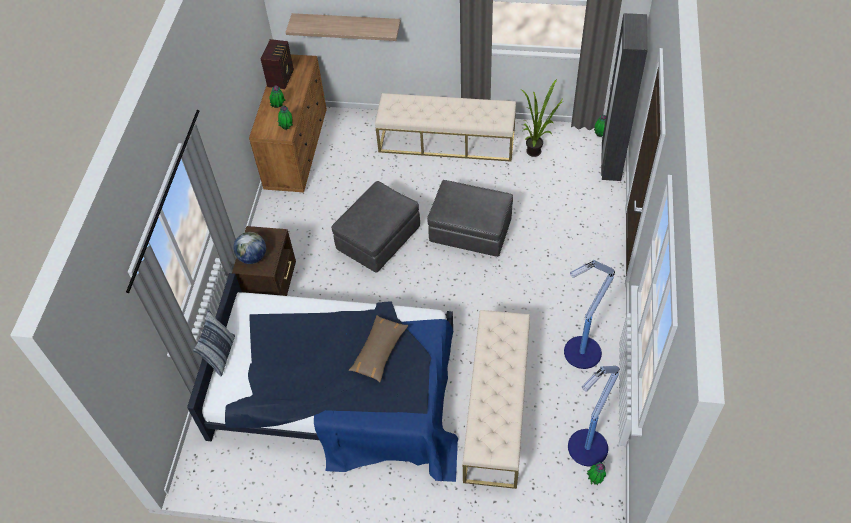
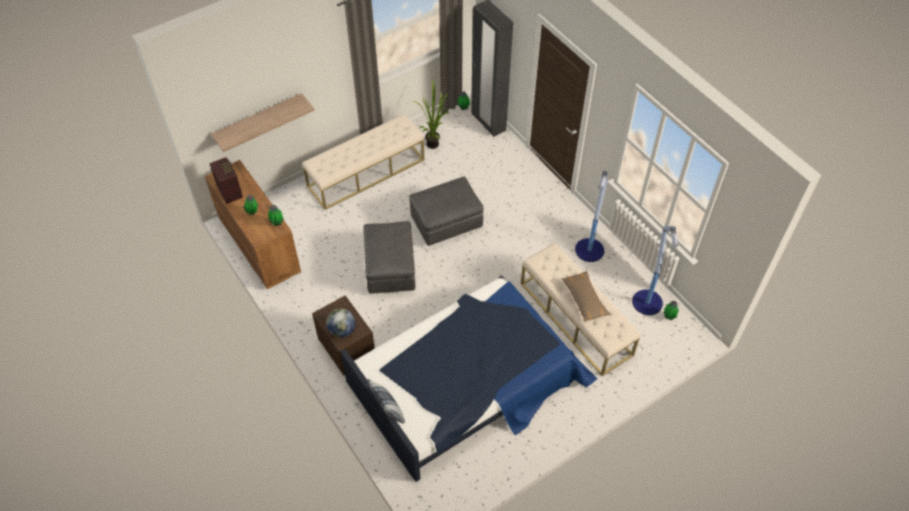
camera: 45 degrees left, 0 degrees up
(379, 351) = (492, 329): brown pillow -> brown pillow (584, 300)

